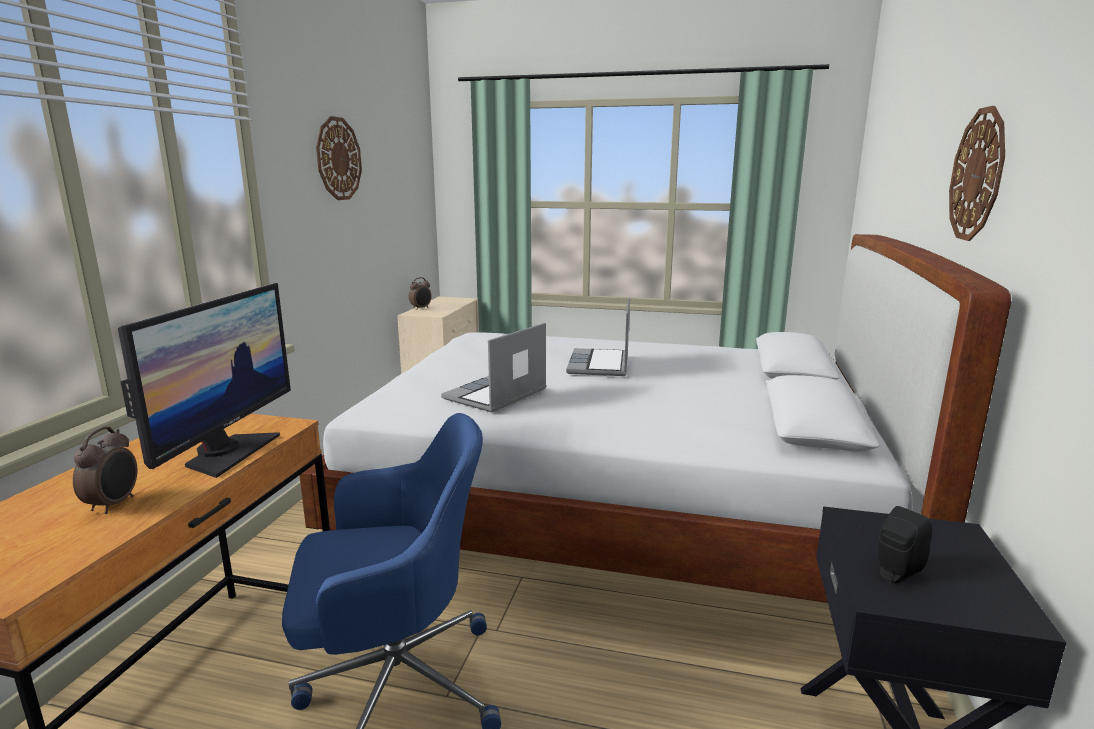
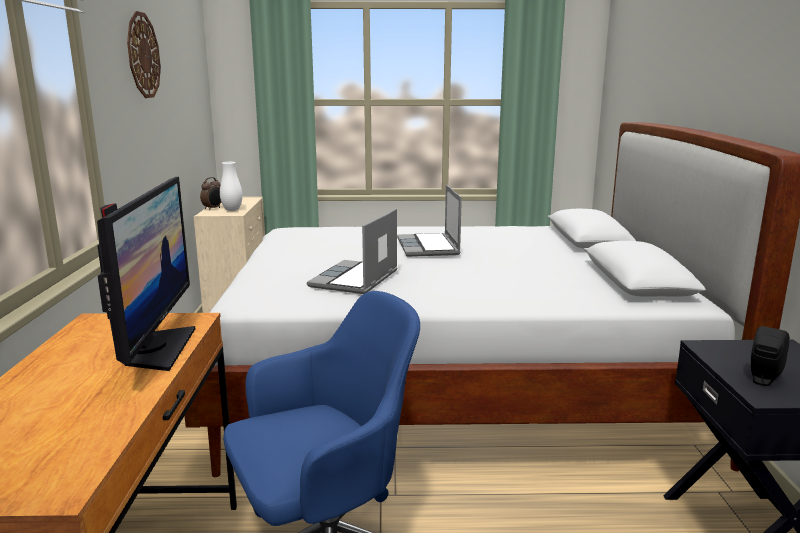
camera: 15 degrees left, 0 degrees up
(114, 504) = (84, 406): alarm clock -> none
(437, 311) = (232, 210): none -> white vase
(977, 175) = (754, 69): wall clock -> none

